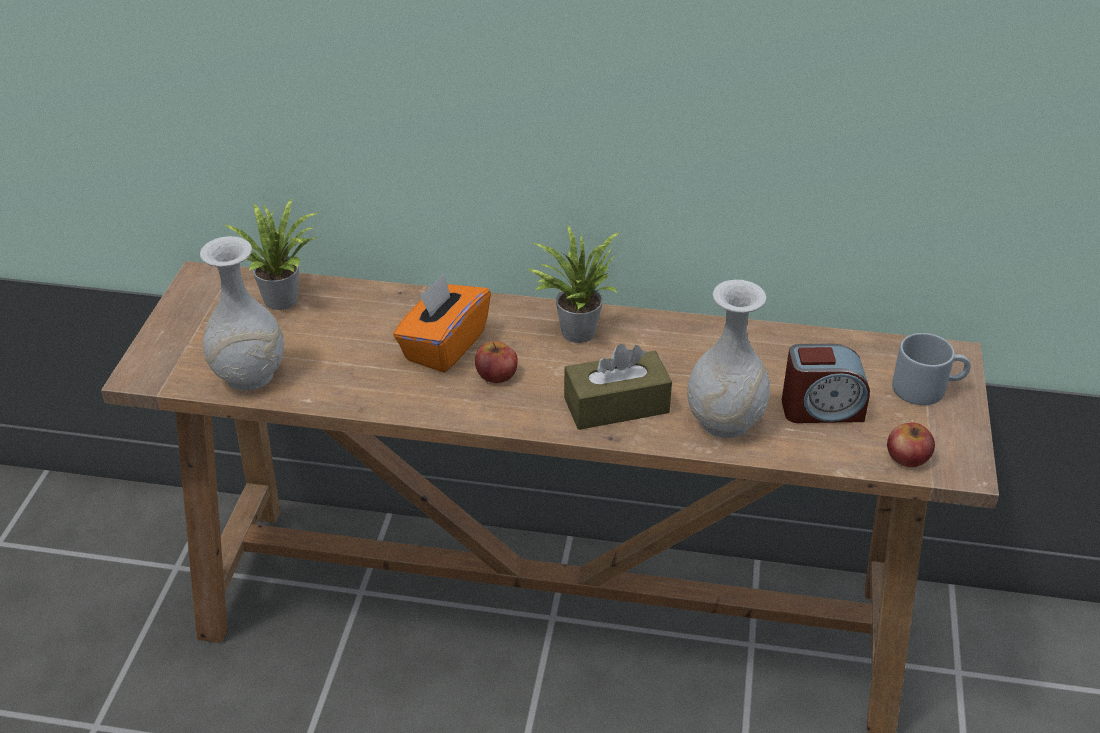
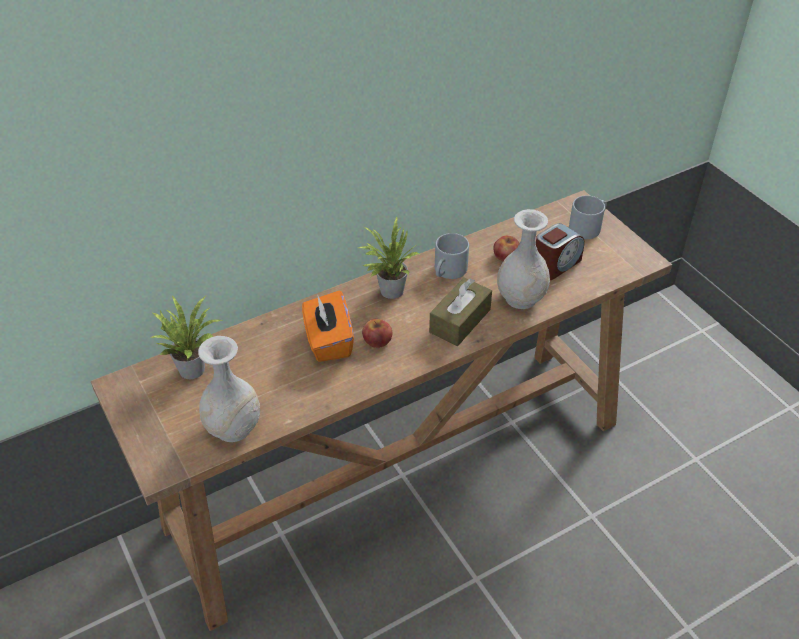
camera: 40 degrees left, 5 degrees up
(671, 346) = (448, 272): none -> grey mug
(907, 456) = (618, 267): apple -> apple (506, 256)

